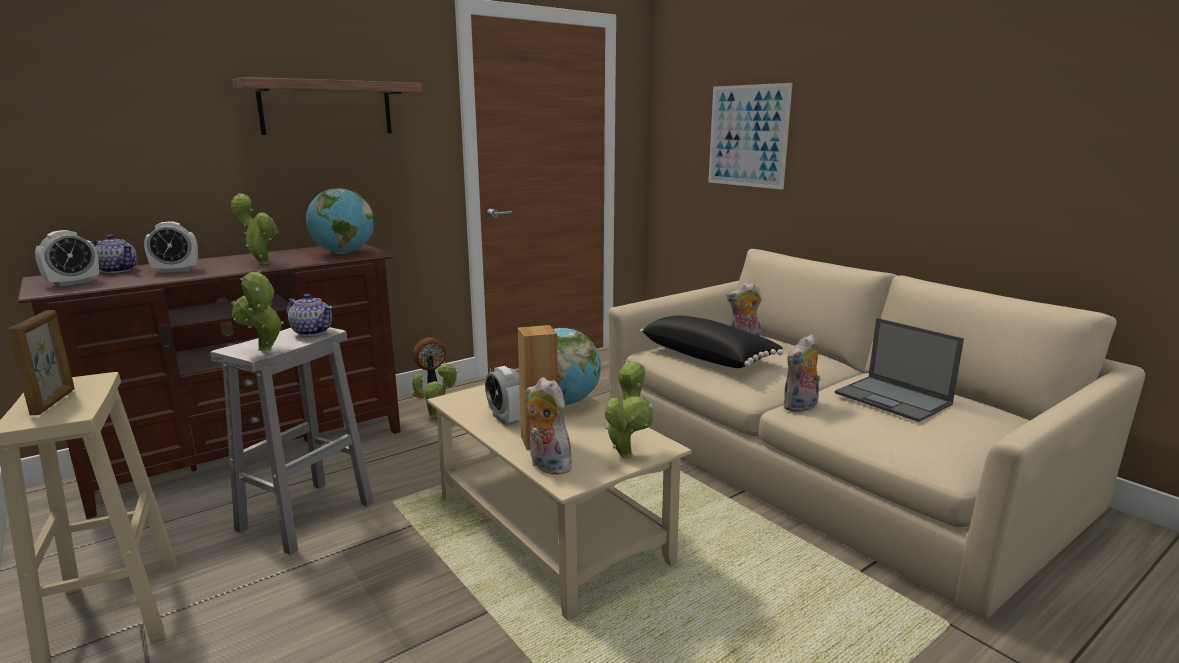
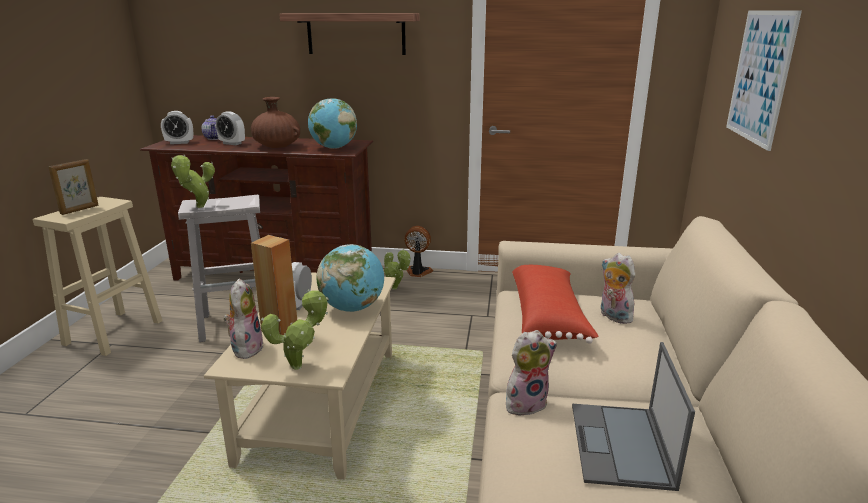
camera: 45 degrees right, 5 degrees up
(261, 263) = (277, 147): potted plant -> brown vase
(312, 331) = (243, 201): teapot -> none
(708, 357) = (548, 318): black pillow -> red pillow
(800, 407) = (526, 404): plush toy -> plush toy turned 150 degrees clockwise

